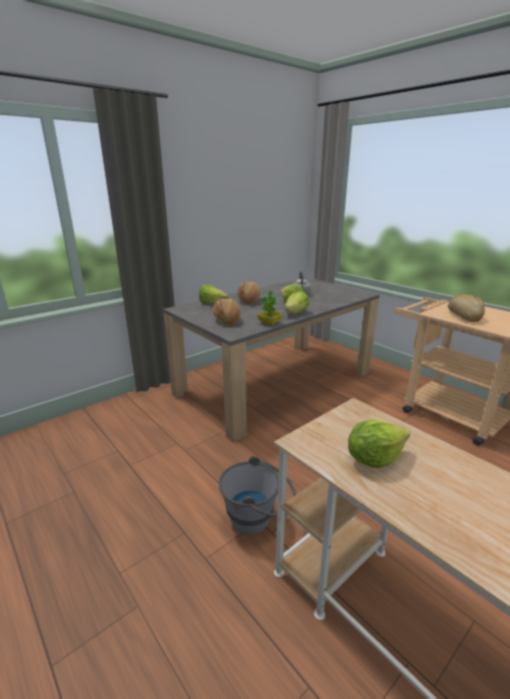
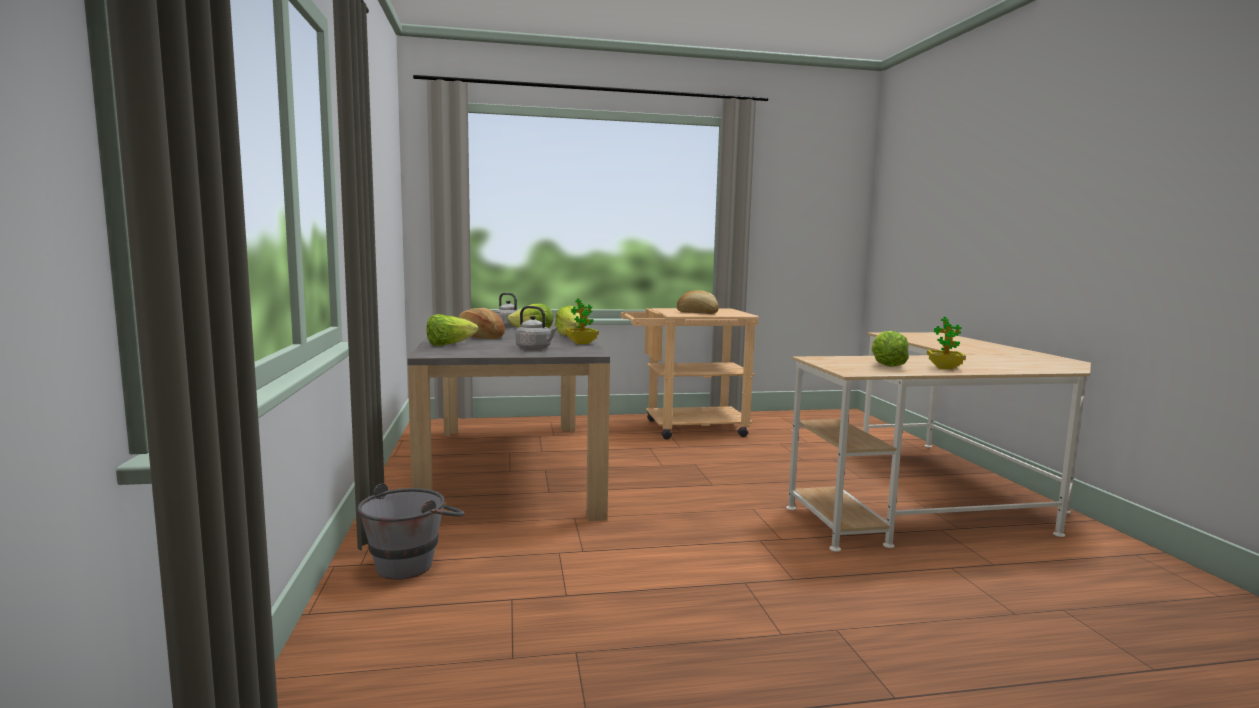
camera: 60 degrees left, 15 degrees down
(227, 320) = (535, 349): bread -> grey kettle
(258, 519) = (757, 540): grey bucket -> grey bucket (414, 562)
(429, 505) = (944, 368): none -> potted plant

